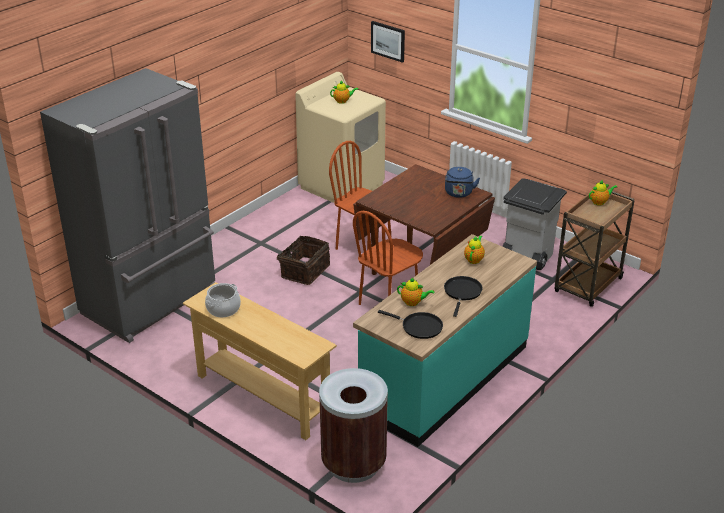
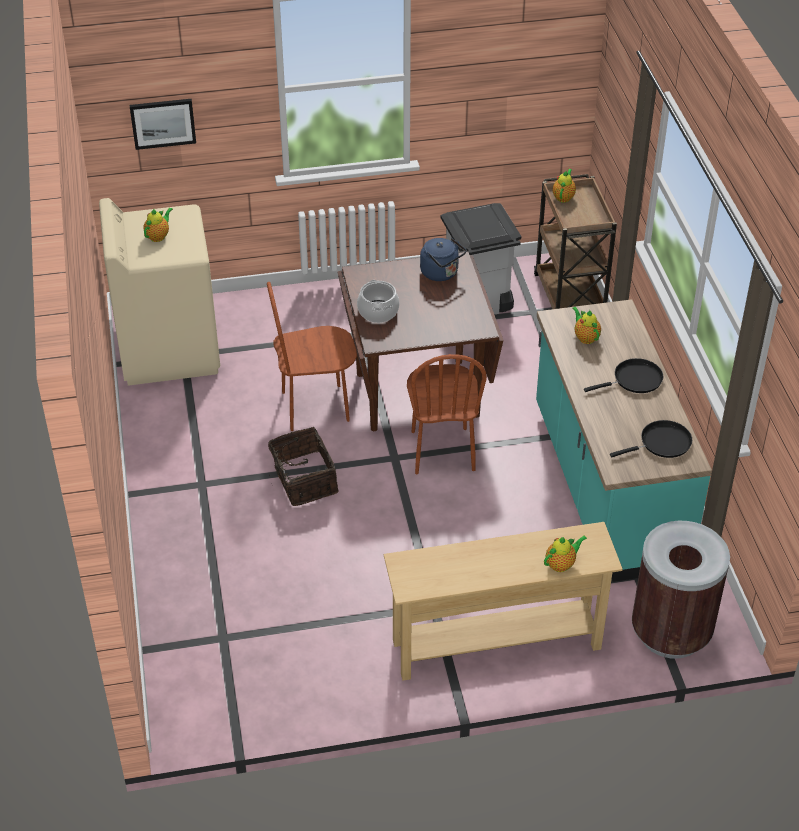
camera: 50 degrees left, 10 degrees up
(152, 301) = (208, 647): grey fridge -> none
(223, 309) = (447, 575): cooking pot -> cooking pot (378, 311)
(413, 302) = (616, 423): teapot -> teapot (561, 564)
(462, 292) = (634, 380): black frying pan -> black frying pan turned 105 degrees clockwise

